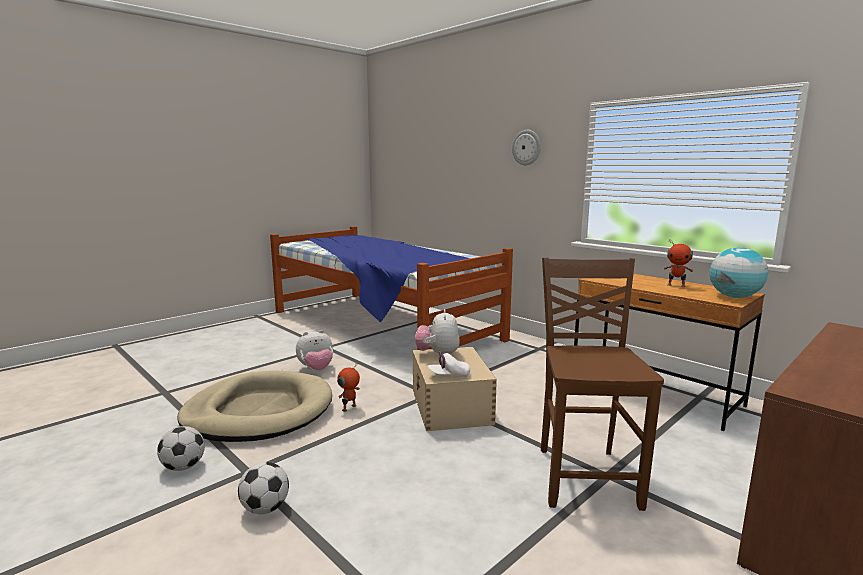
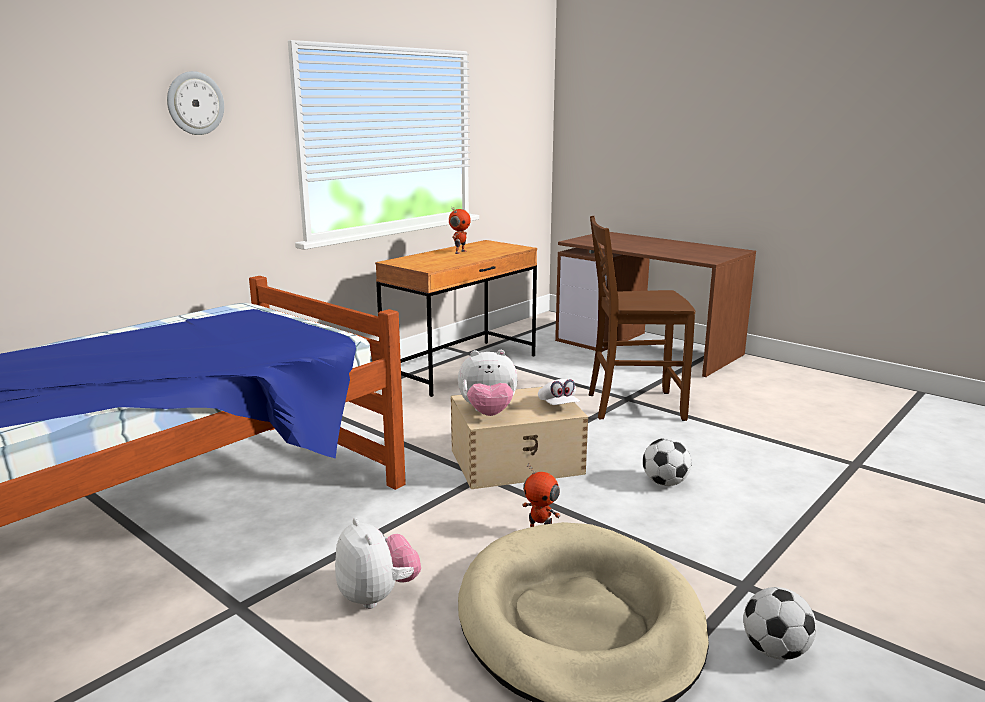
camera: 95 degrees left, 5 degrees up
(265, 508) = (796, 553): football -> football (664, 483)
(734, 297) = (502, 245): globe -> none

